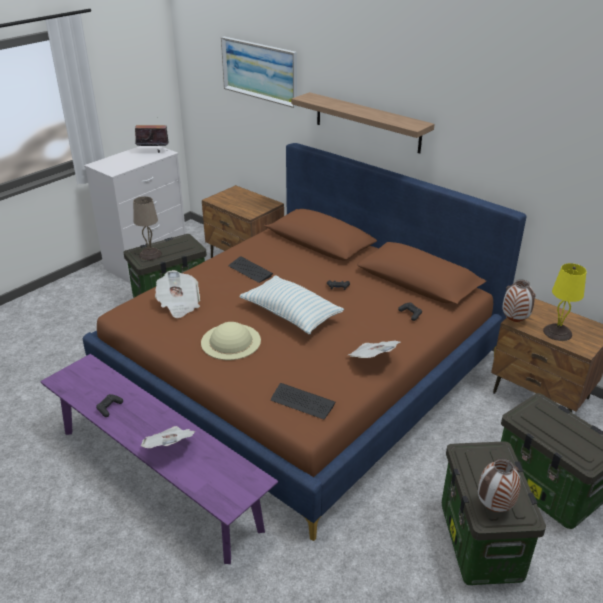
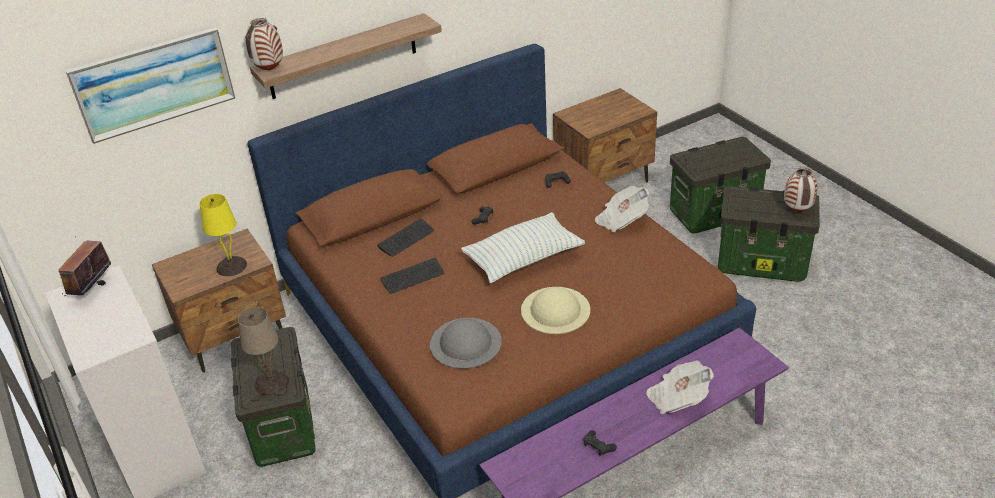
camera: 70 degrees left, 5 degrees up
(179, 304) = (465, 342): newspaper -> grey hat
(302, 402) = (673, 274): keyboard -> keyboard (406, 239)
(515, 321) = (588, 131): vase -> vase (269, 70)
(557, 333) = (615, 115): yellow table lamp -> yellow table lamp (231, 267)

